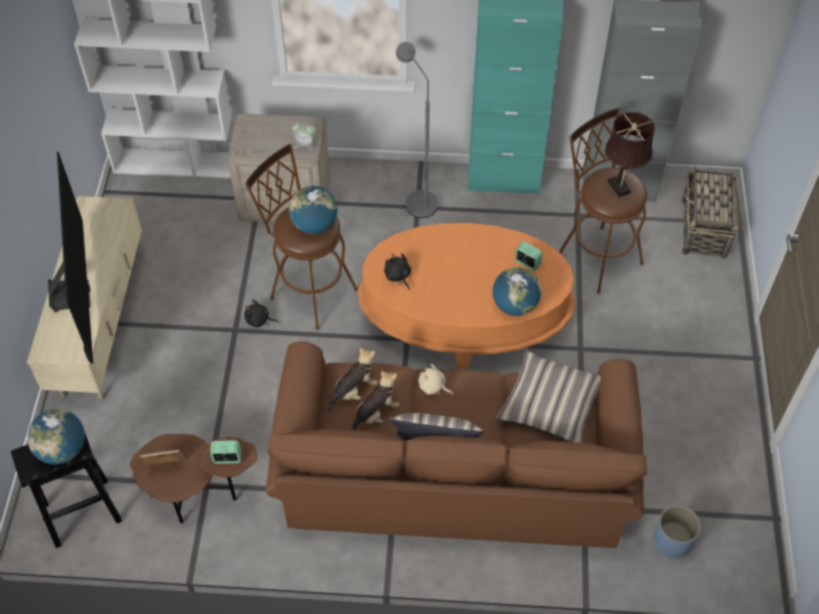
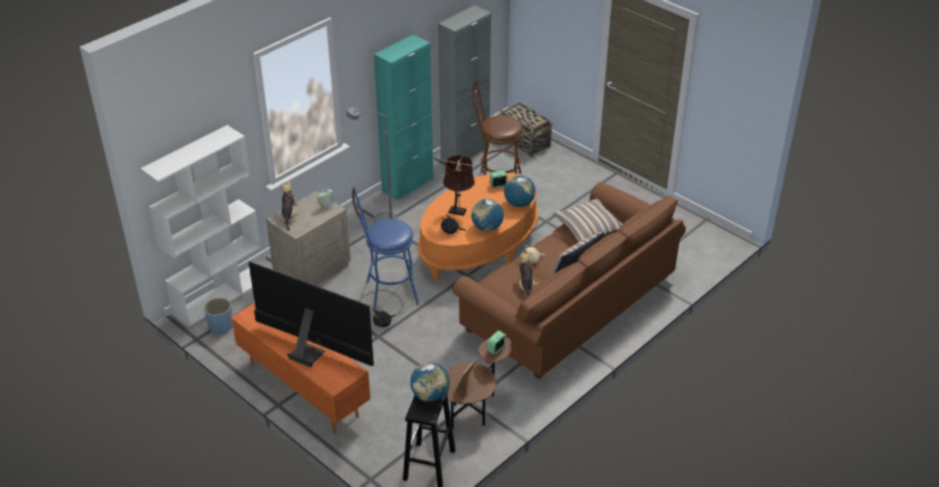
camera: 50 degrees left, 15 degrees down
(102, 327) = (304, 391): beige tv stand -> orange tv stand
(308, 290) = (387, 293): brown stool -> blue stool
(314, 225) = (394, 228): globe -> globe (487, 227)
(354, 390) = (502, 287): plush toy -> plush toy (289, 216)
(620, 188) = (504, 122): brown table lamp -> brown table lamp (459, 212)
(672, 542) = (685, 257): blue planter -> blue planter (221, 326)

